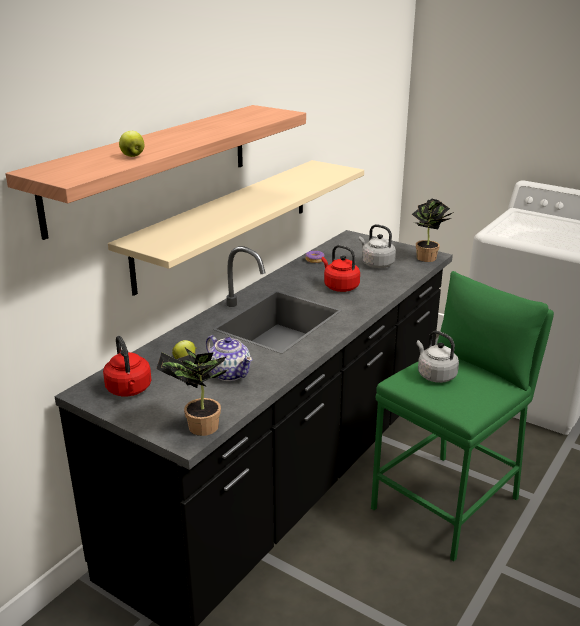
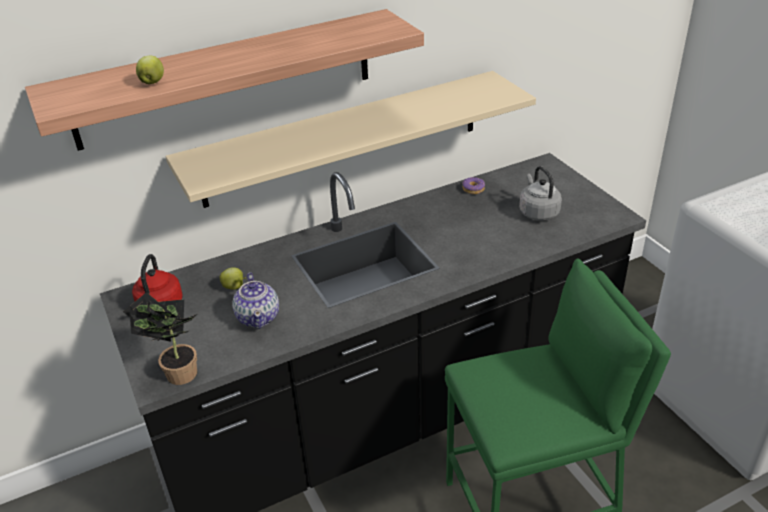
camera: 30 degrees right, 10 degrees up
(339, 287) = (466, 234): red kettle -> none
(428, 259) = (608, 220): potted plant -> none
(435, 375) = (513, 376): grey kettle -> none

